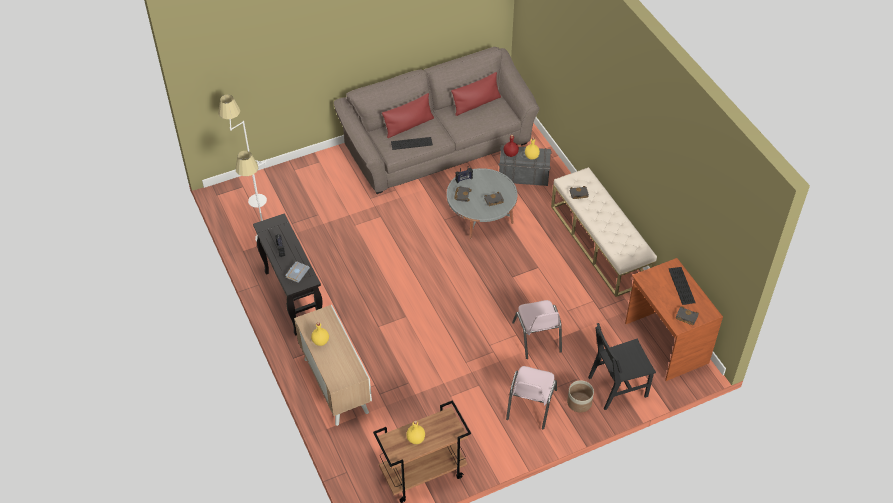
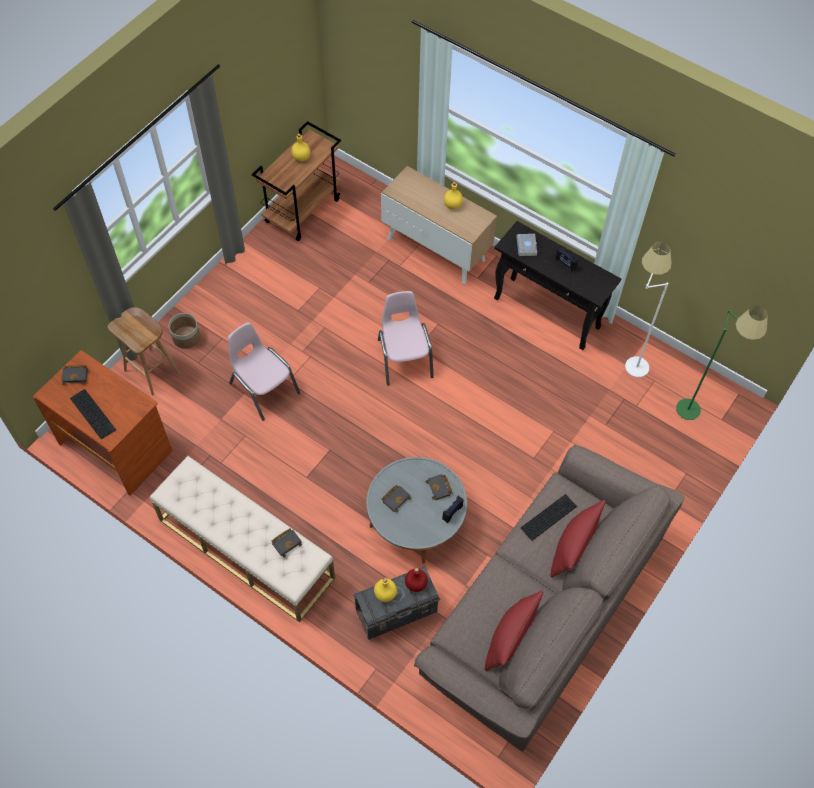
camera: 150 degrees right, 10 degrees up
(250, 197) = (699, 409): white floor lamp -> green floor lamp
(530, 404) = (235, 314): pink chair -> pink chair (404, 358)
(617, 387) = (152, 371): black chair -> brown stool

